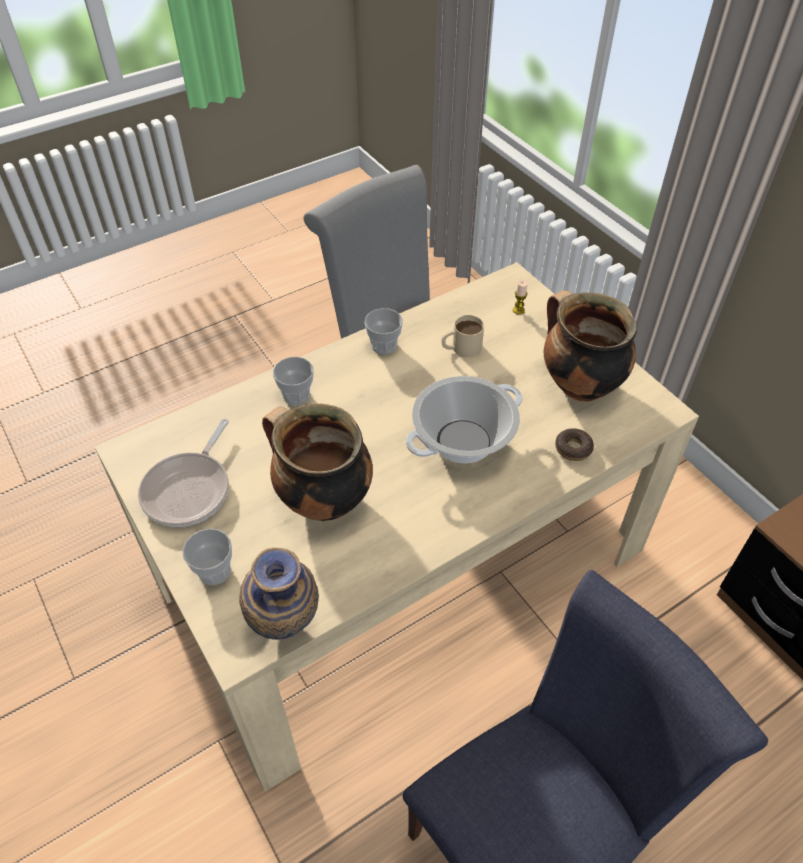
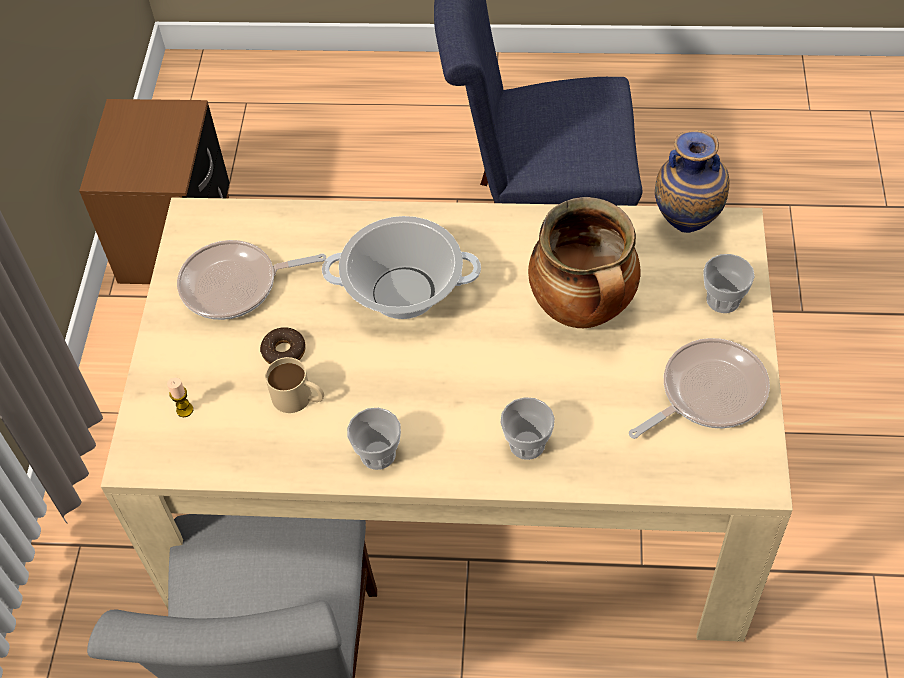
camera: 140 degrees left, 5 degrees up
(573, 448) = (314, 231): donut -> donut (284, 351)
(578, 385) = (235, 285): cooking pot -> frying pan

